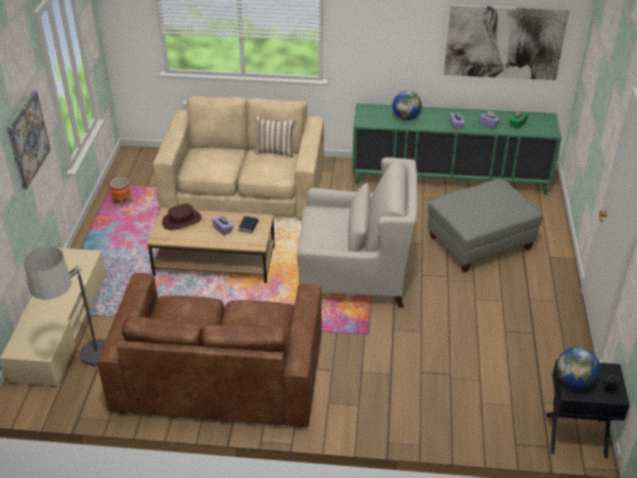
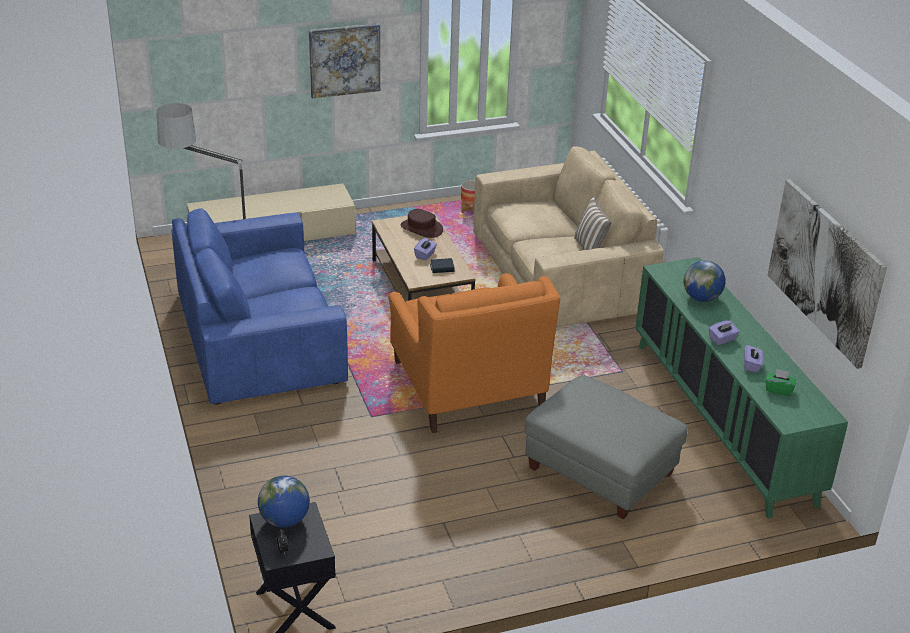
camera: 65 degrees right, 5 degrees down
(218, 374) = (258, 337): brown sofa -> blue sofa
(354, 273) = (468, 385): white armchair -> orange armchair

